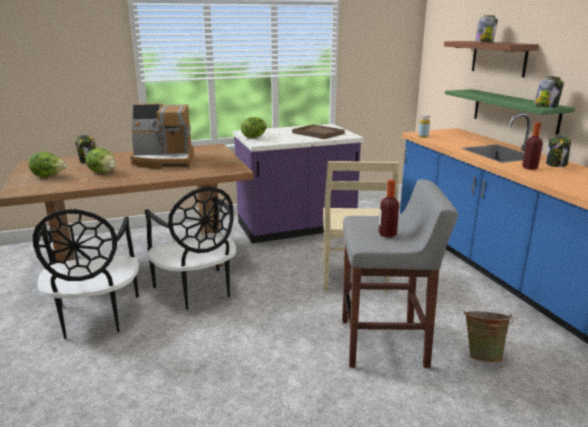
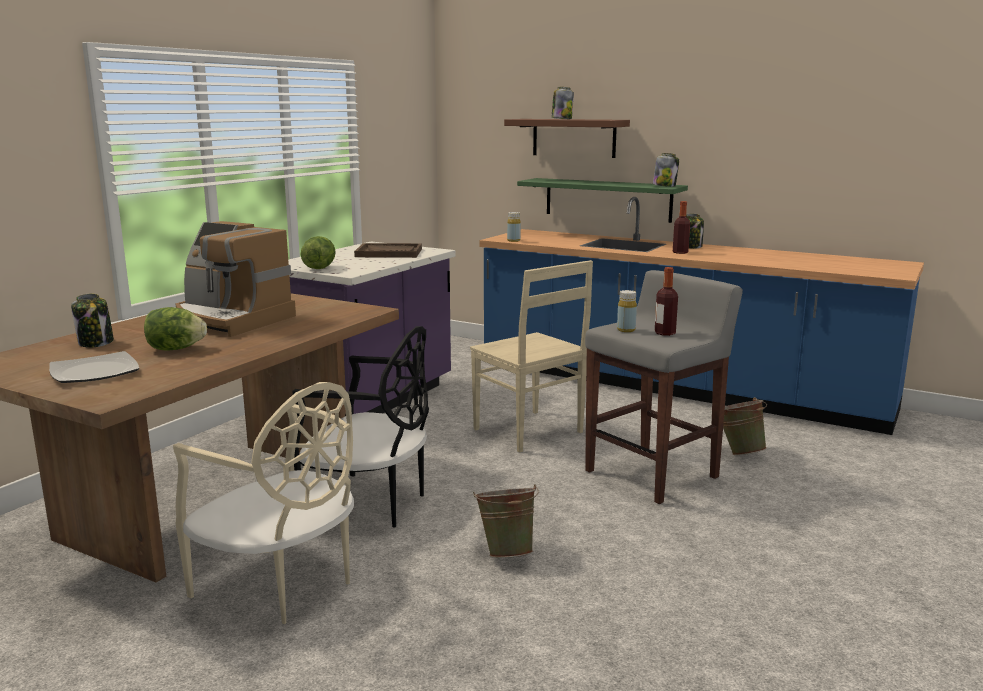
camera: 40 degrees left, 5 degrees down
(49, 176) = (94, 372): lettuce -> plate
(95, 317) = (281, 585): black chair -> beige chair
(164, 161) = (231, 320): coffee machine -> coffee machine turned 75 degrees clockwise
(210, 353) = (507, 552): none -> green bucket
(366, 223) = (626, 330): none -> yellow bottle

